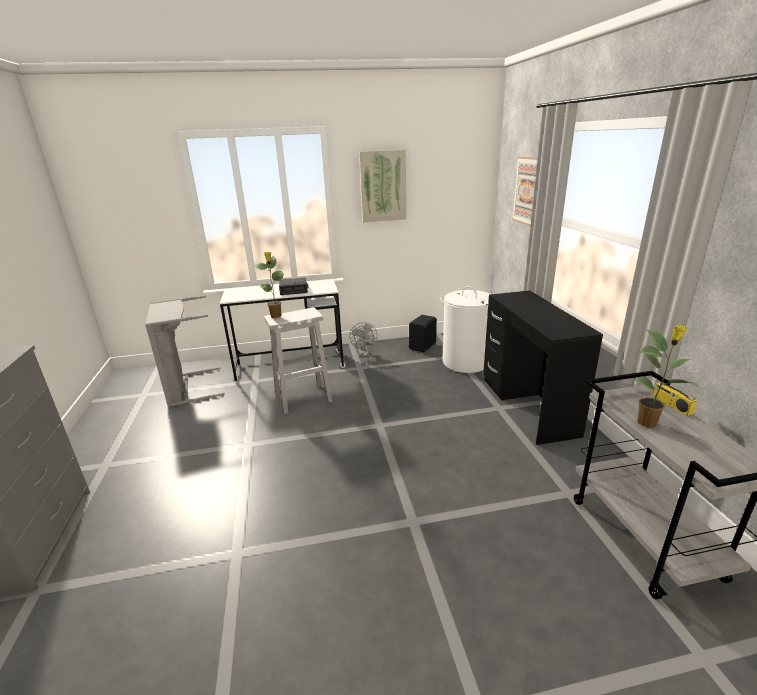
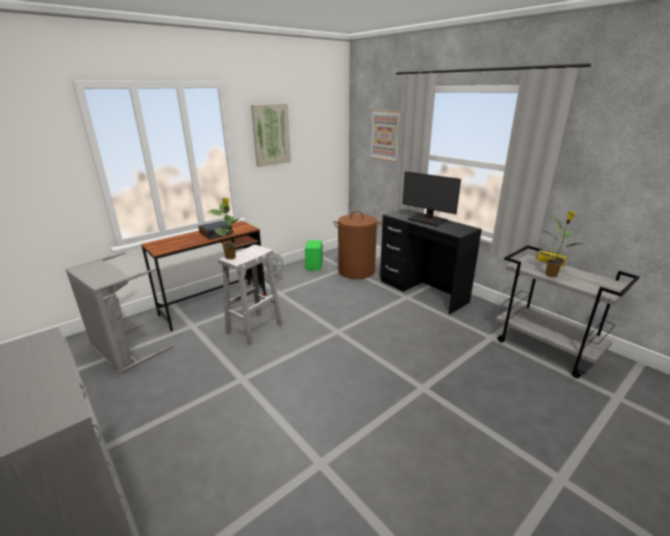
camera: 30 degrees left, 0 degrees up
(290, 365) = (214, 305): white desk -> brown desk
(423, 346) = (315, 266): black speaker -> green speaker
(466, 362) = (356, 271): white laundry basket -> brown laundry basket
(539, 310) = (428, 220): none -> monitor

